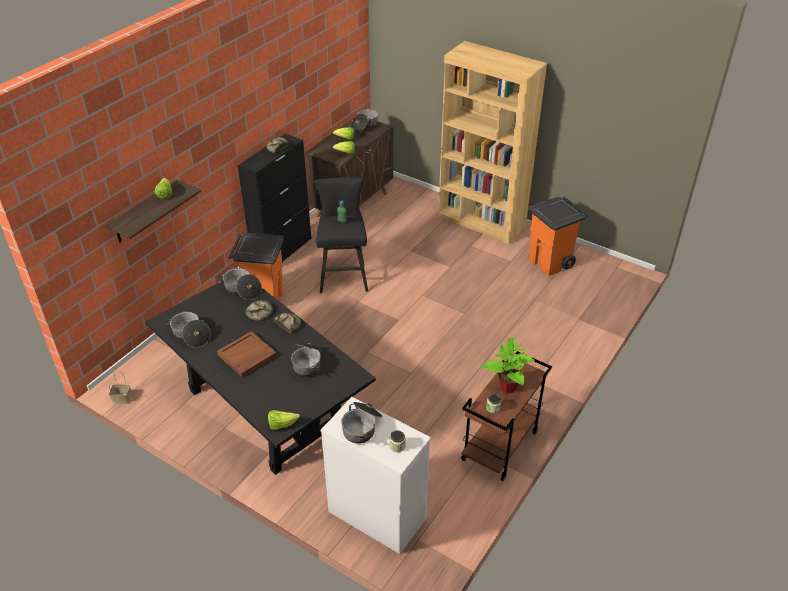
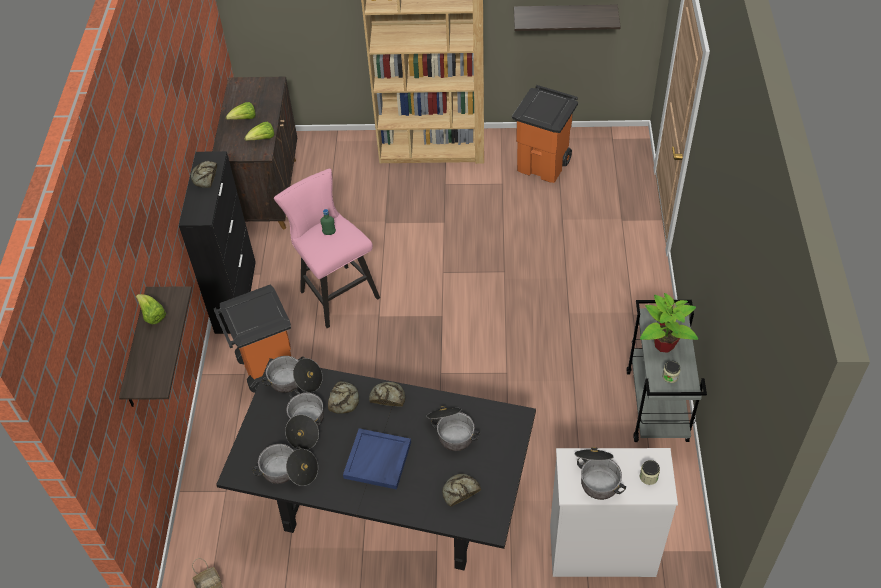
camera: 30 degrees left, 10 degrees up
(247, 356) = (378, 460): brown tray -> blue tray
(279, 399) = (459, 491): none -> bread
(282, 425) = (489, 519): lettuce -> none
(343, 276) = (335, 292): black stool -> pink stool
(364, 126) = (251, 90): cooking pot -> cooking pot (306, 425)
(500, 447) = (657, 406): brown cart -> grey cart
(599, 149) = (564, 17): none -> shelf

